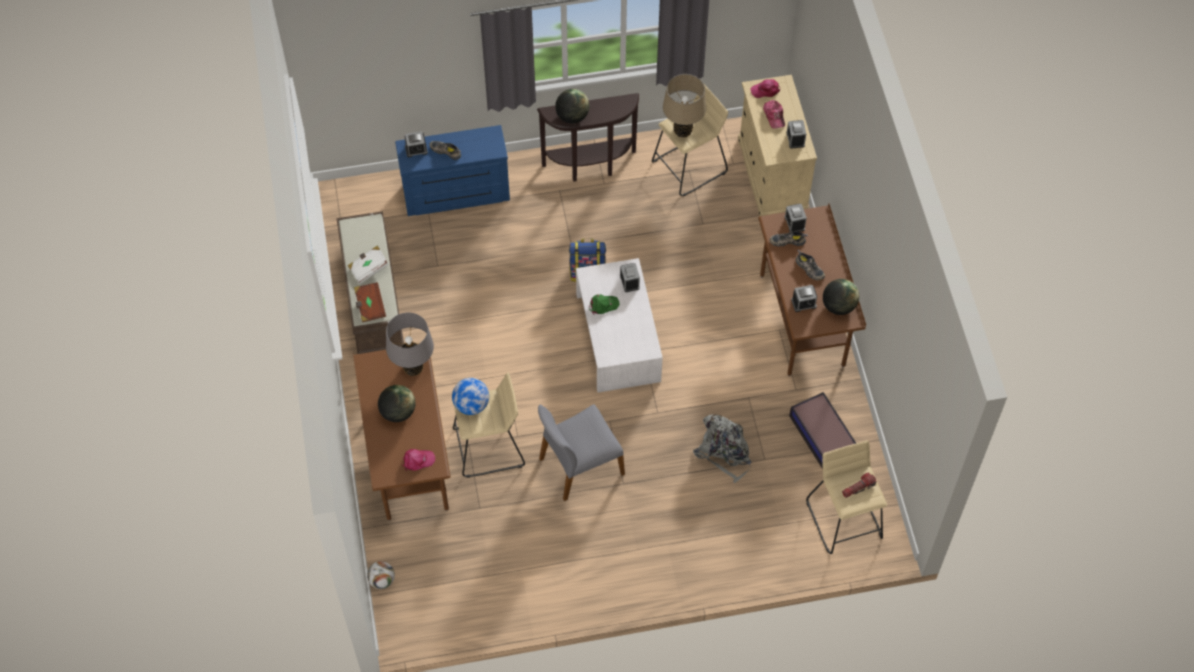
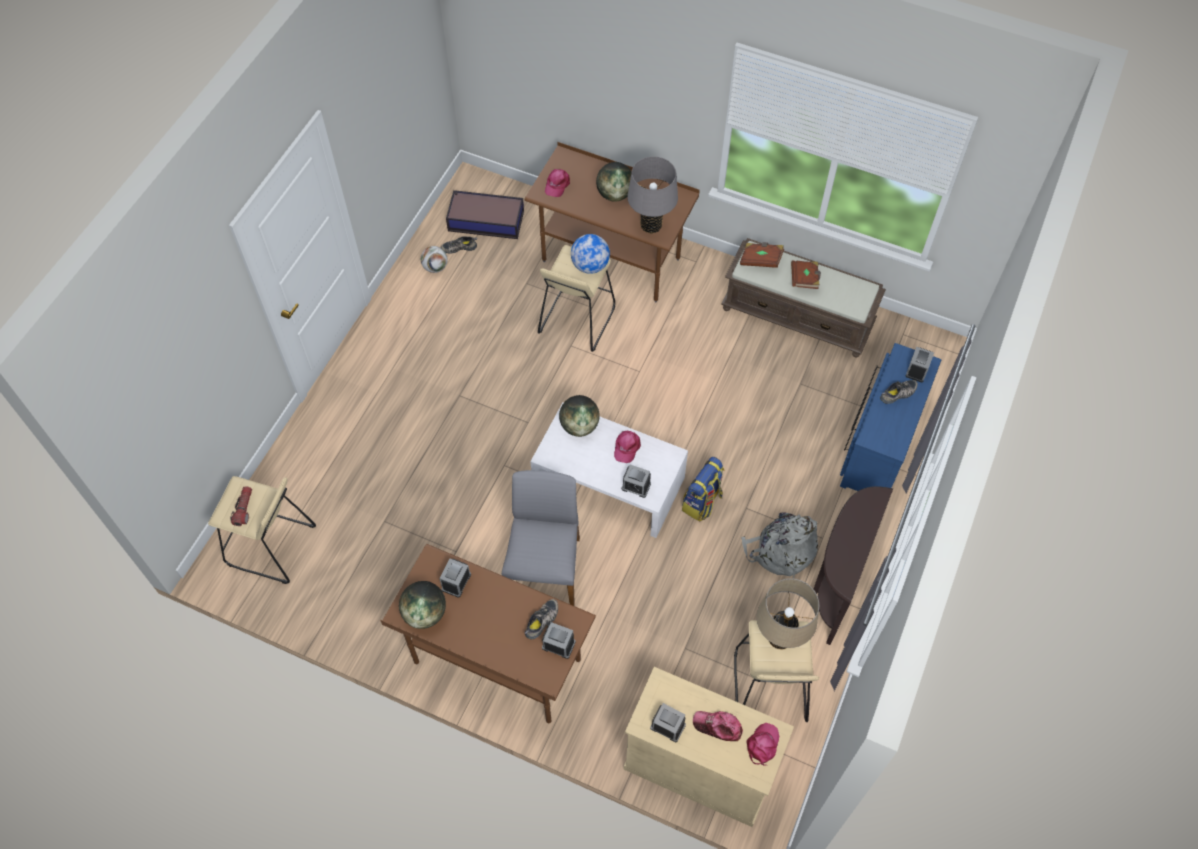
camera: 125 degrees right, 0 degrees up
(369, 268) = (804, 279): white book -> brown book
(382, 580) = (519, 191): football -> football (435, 267)
(572, 116) = (858, 514): globe -> globe (579, 426)
(580, 465) = (503, 374): grey chair -> grey chair (544, 568)
(603, 305) = (626, 447): green cap -> pink cap
(724, 452) = (419, 493): grey backpack -> grey backpack (780, 551)
(809, 269) = (491, 617): shoe -> shoe (459, 247)
(823, 438) = (360, 587): storage box -> storage box (485, 220)

